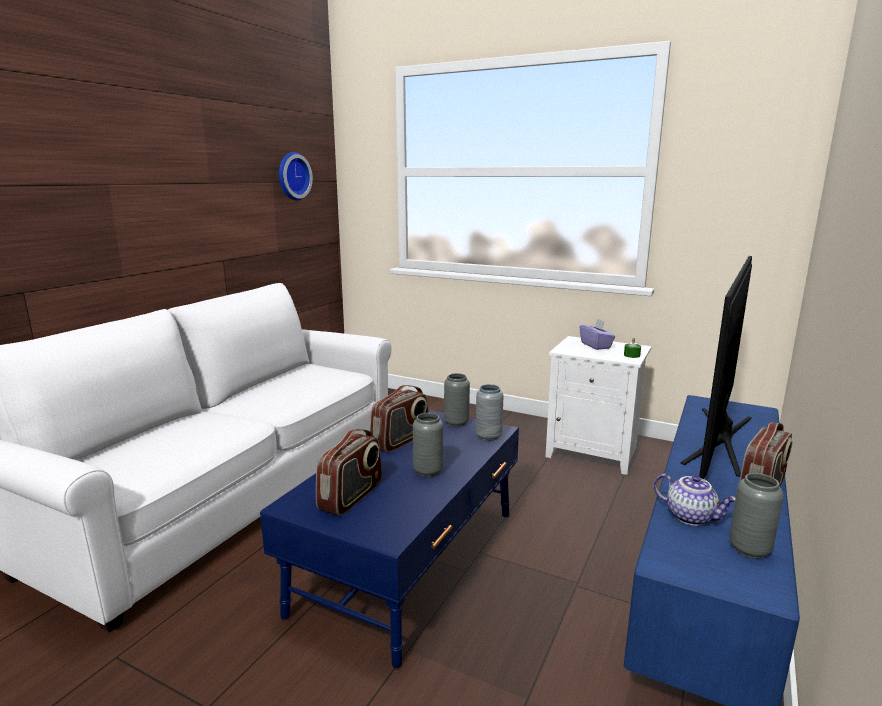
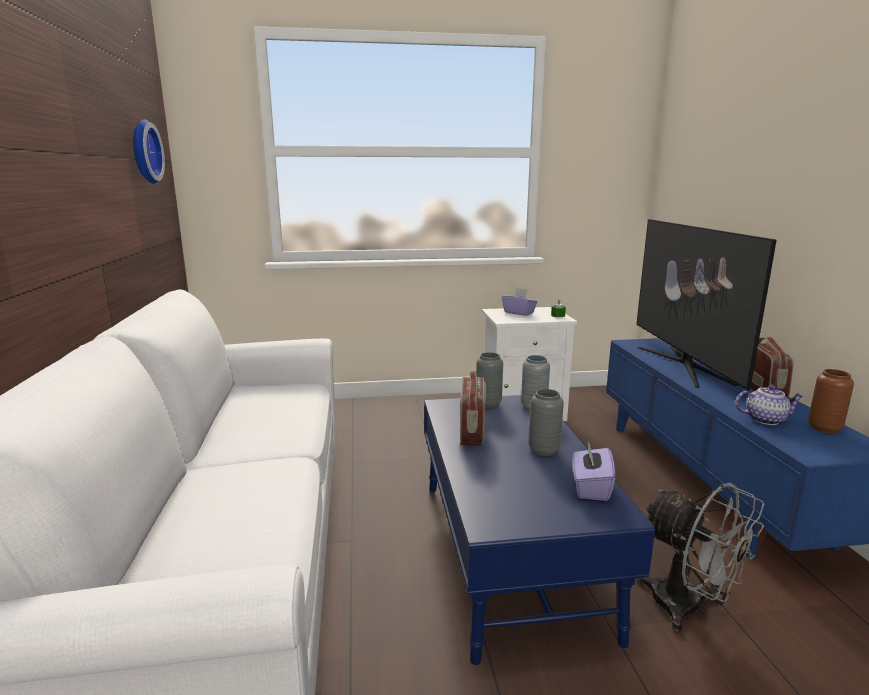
camera: 35 degrees left, 0 degrees up
(351, 497) = (526, 495): radio -> none
(407, 510) = (590, 487): none -> purple tissue box
(493, 673) = (688, 609): none -> grey fan
(749, 549) = (824, 428): grey vase -> brown vase

